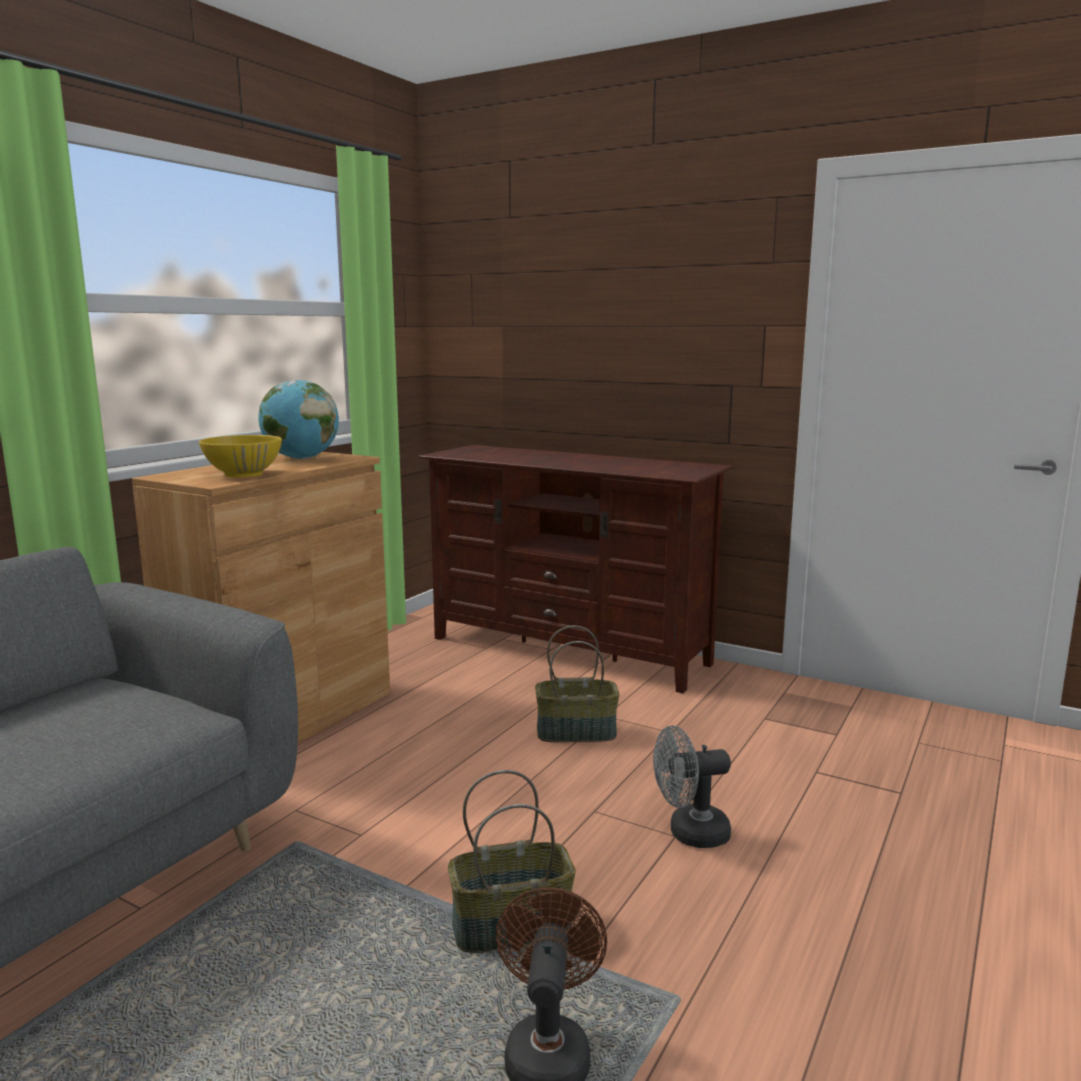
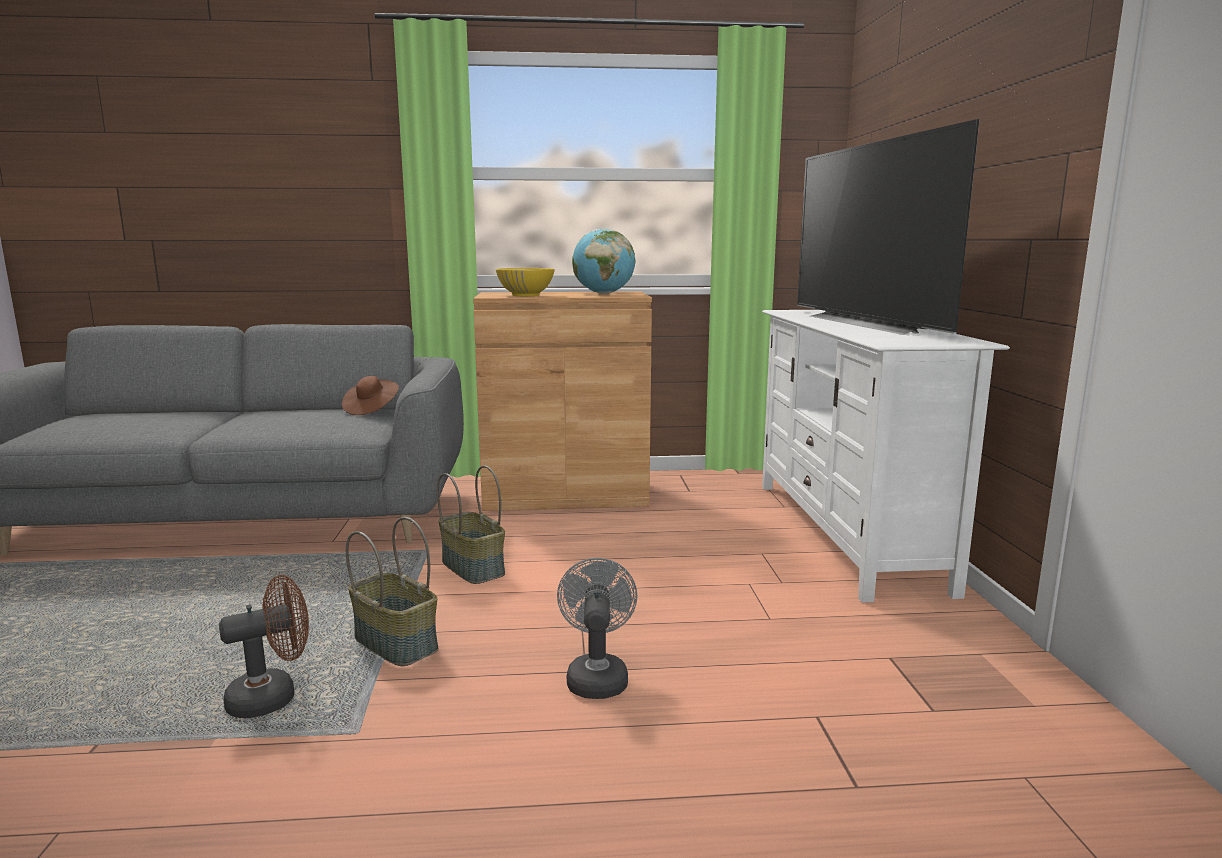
camera: 55 degrees right, 0 degrees up
(106, 687) = (371, 409): none -> brown hat
(569, 650) = (846, 533): brown tv stand -> white tv stand
(577, 458) = (872, 323): none -> television
(577, 732) = (700, 581): basket -> basket (474, 567)
(689, 834) = (596, 676): grey fan -> grey fan turned 45 degrees clockwise

